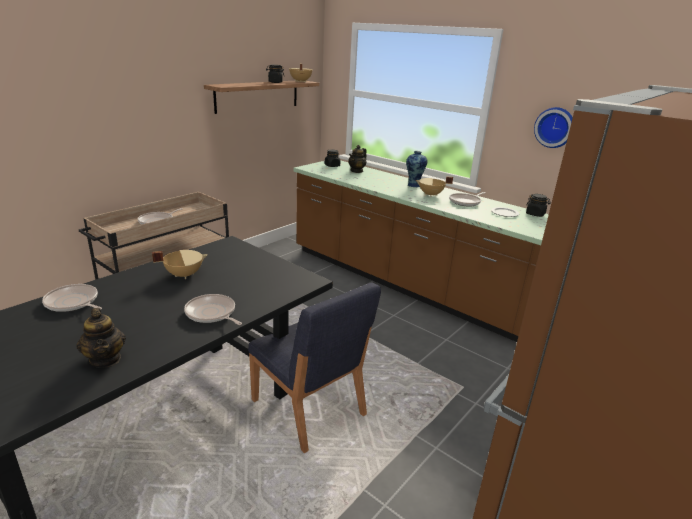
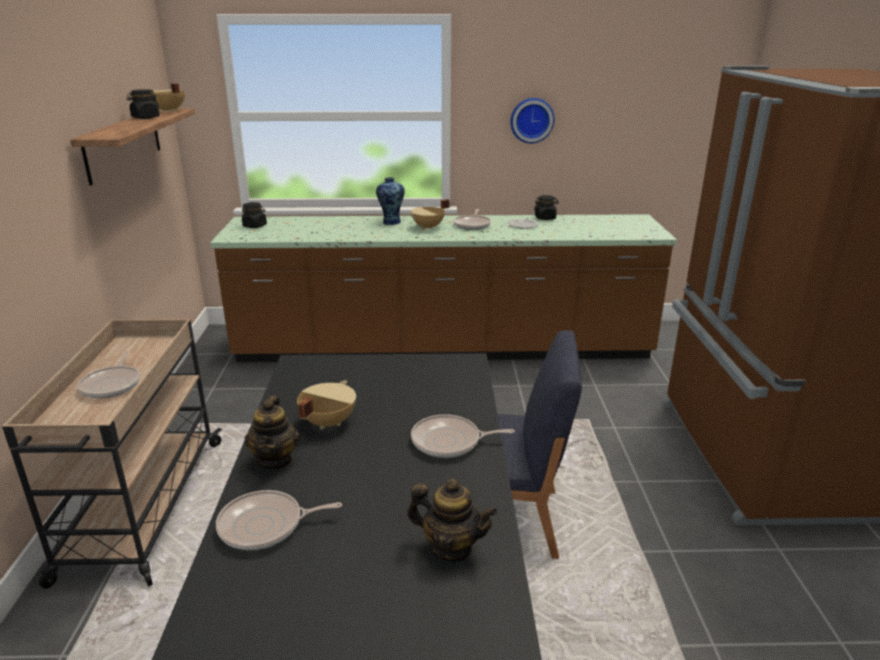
camera: 40 degrees left, 0 degrees up
(357, 171) = (298, 224): teapot -> teapot (276, 460)

